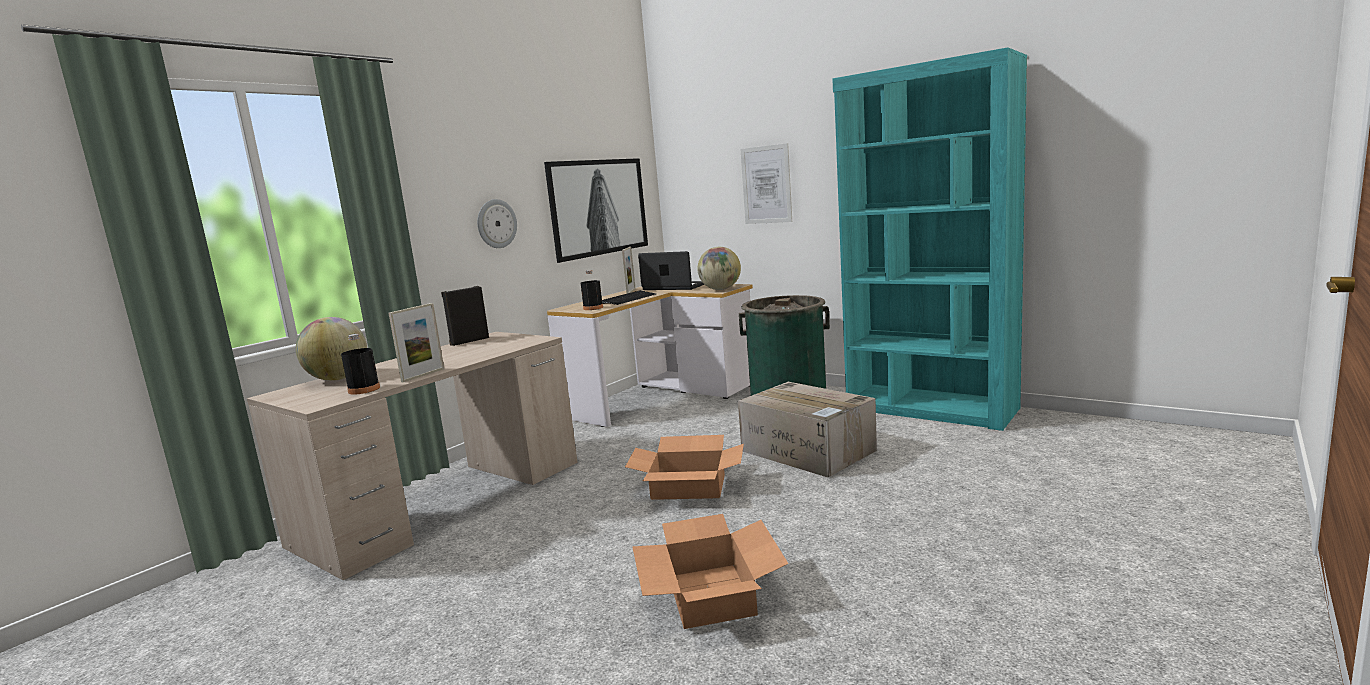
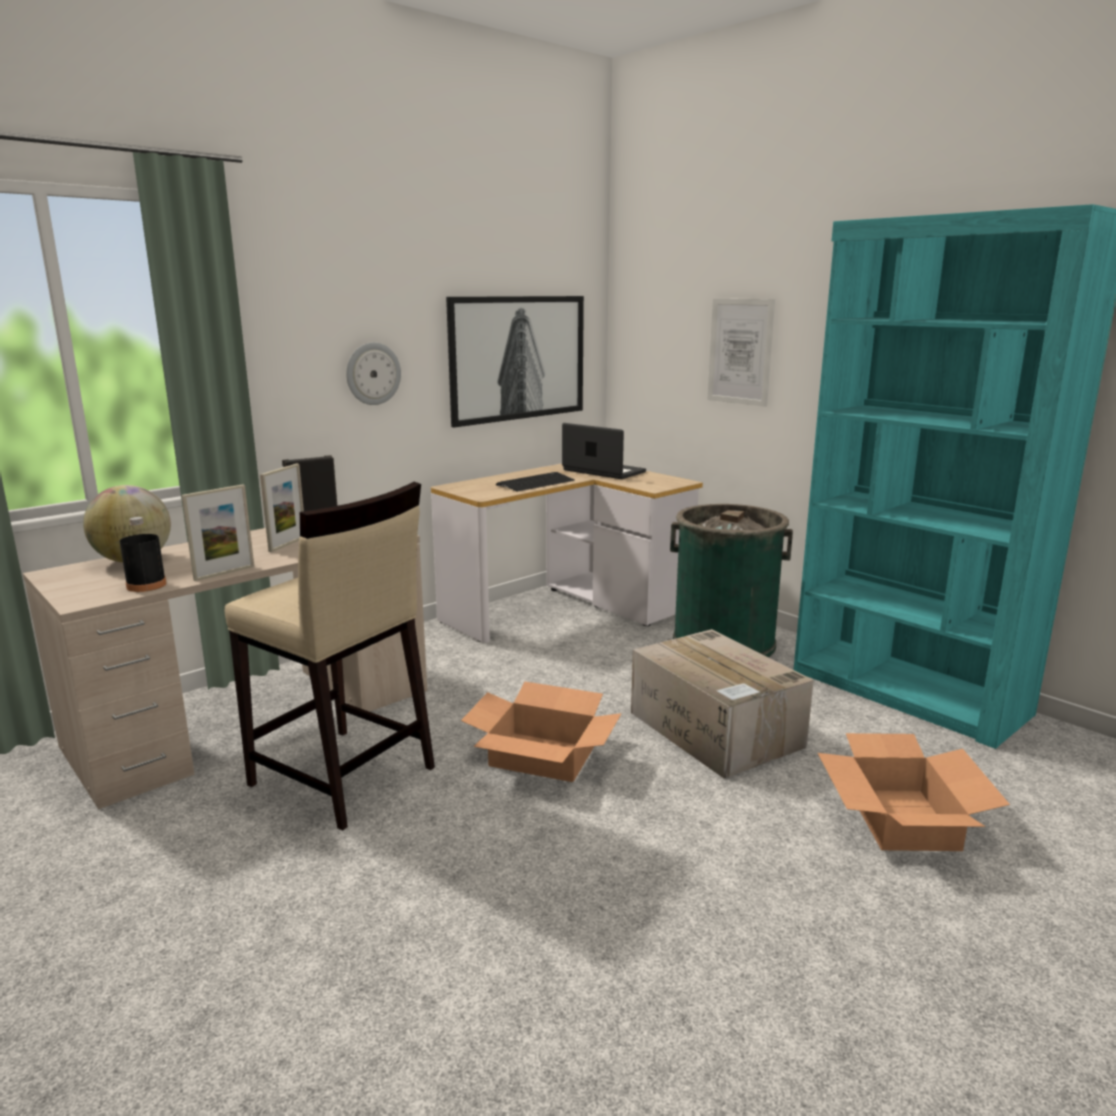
camera: 10 degrees right, 5 degrees up
(539, 525) = (343, 777): none -> beige stool
(593, 308) = (485, 492): black bottle -> none
(631, 291) = (548, 470): picture frame -> picture frame (287, 544)
(710, 595) = (496, 937): cardboard box -> cardboard box (902, 819)
(720, 289) = (656, 485): globe -> none

